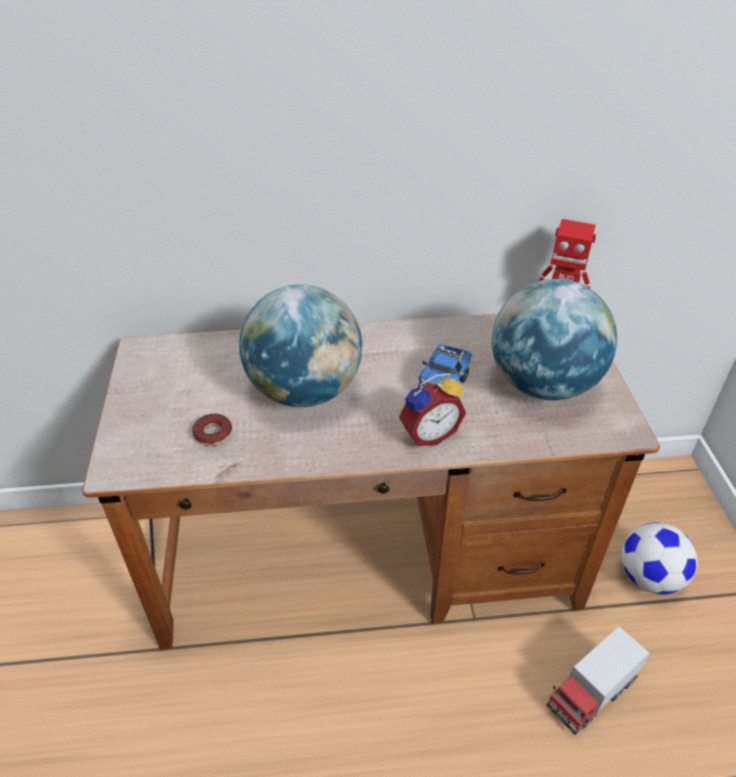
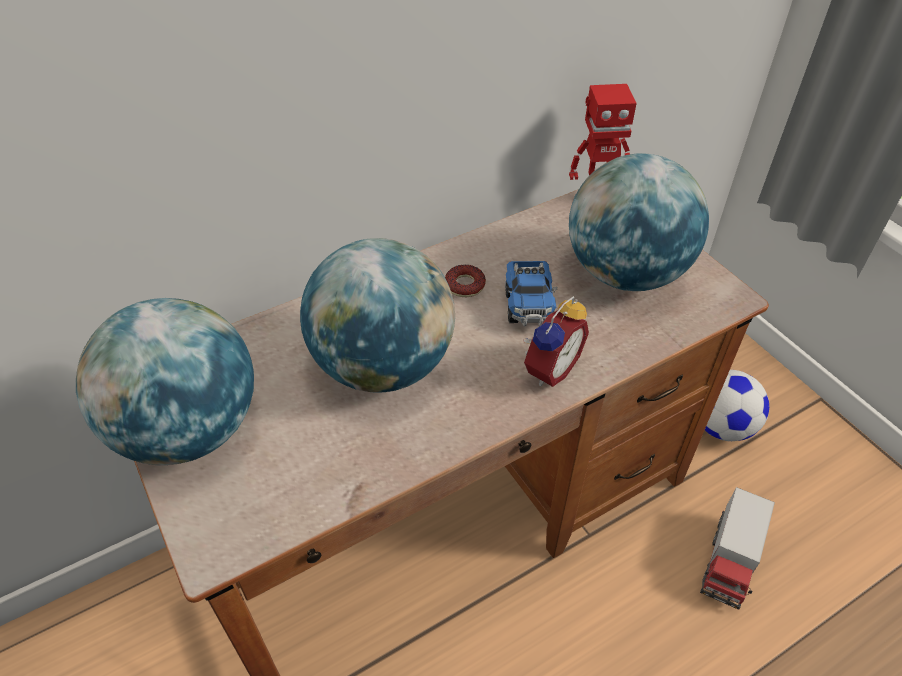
camera: 25 degrees left, 5 degrees up
(149, 389) = (189, 429): none -> globe
(213, 433) = (308, 457): donut -> donut (465, 285)

